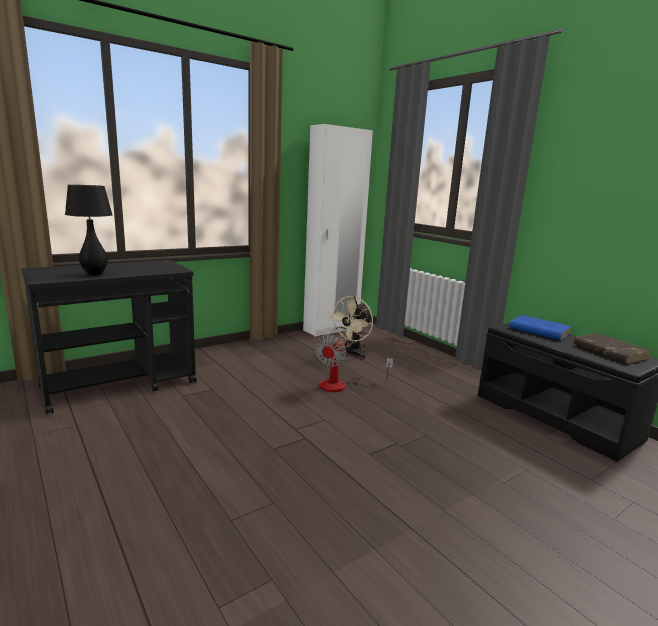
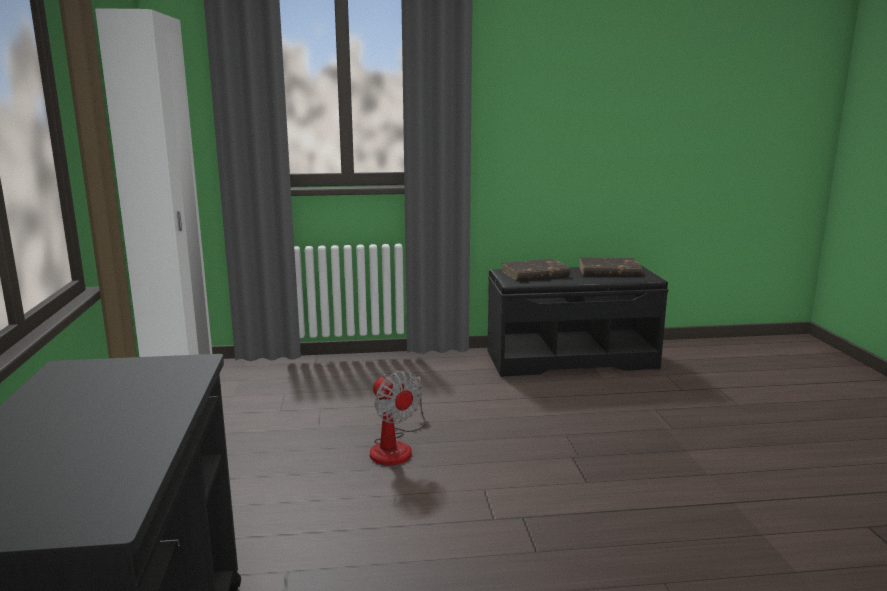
camera: 60 degrees left, 0 degrees up
(95, 274) = (119, 447): black table lamp -> none
(352, 354) = (300, 408): beige fan -> none
(538, 330) = (534, 274): blue book -> brown book

